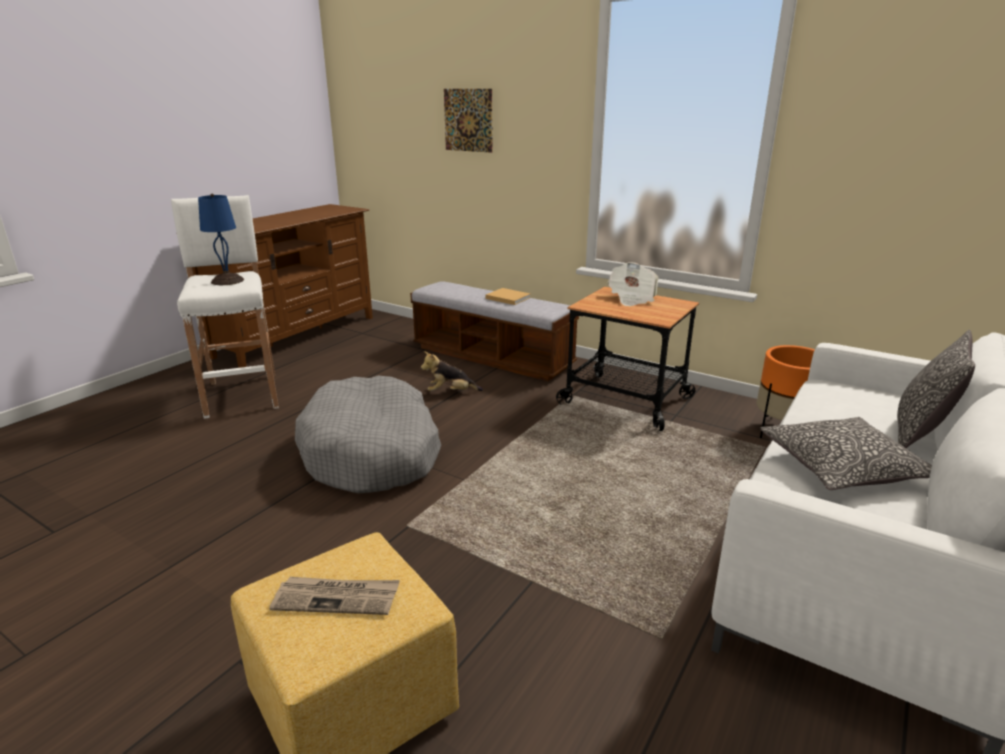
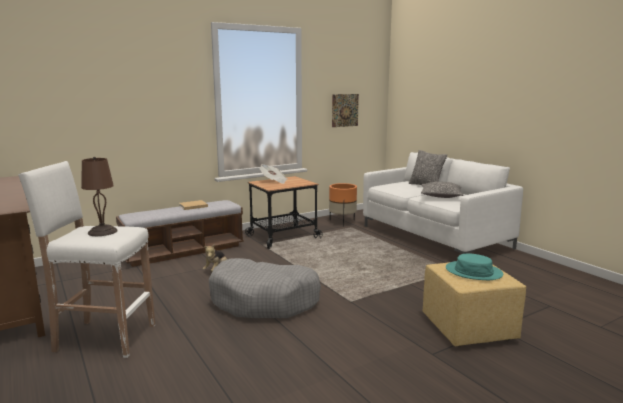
camera: 65 degrees left, 10 degrees down
(227, 281) = (103, 232): blue table lamp -> brown table lamp
(337, 598) = (473, 272): newspaper -> turquoise hat
(468, 120) = (120, 95): picture -> picture (345, 110)

